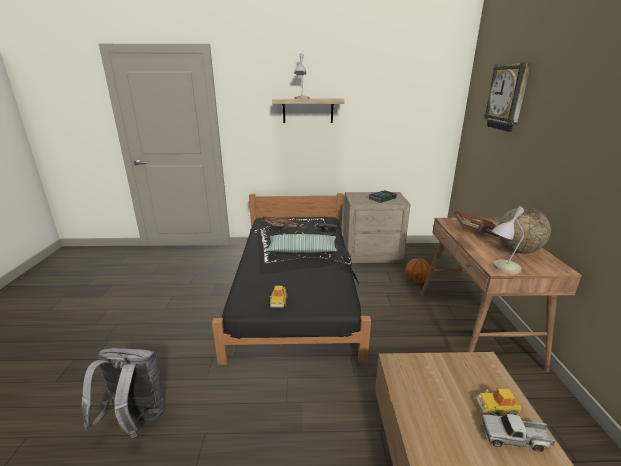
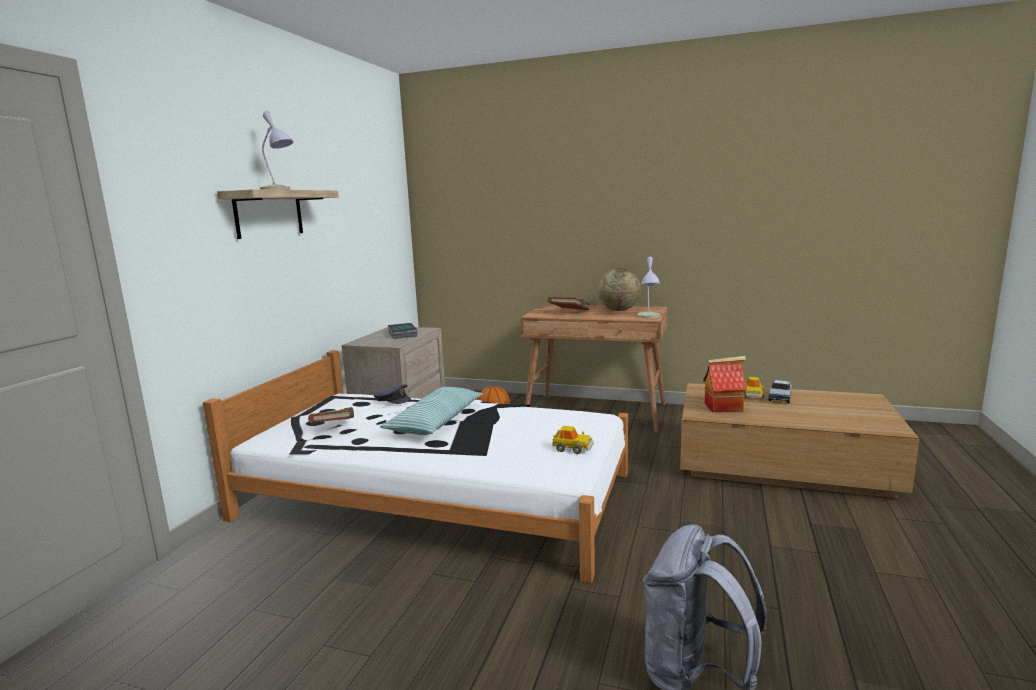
camera: 70 degrees left, 10 degrees down
(295, 288) = (436, 495): black bed -> white bed
(433, 382) = (723, 407): none -> toy house
(507, 97) = (498, 183): wall clock -> none

